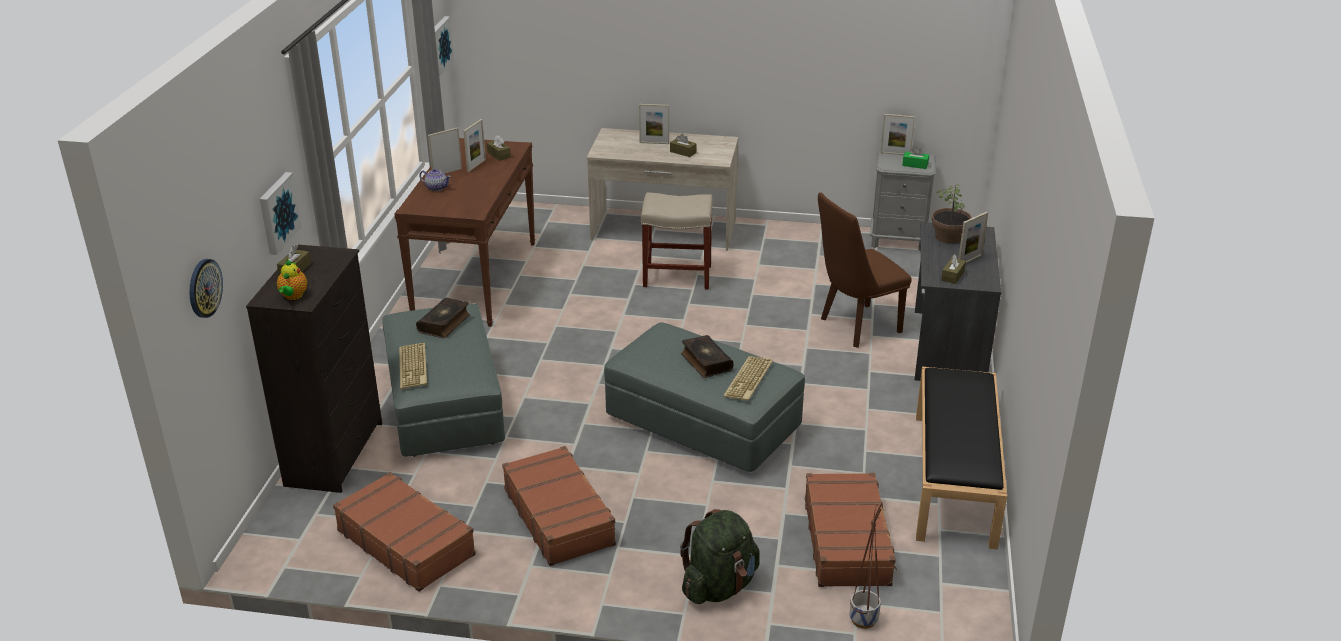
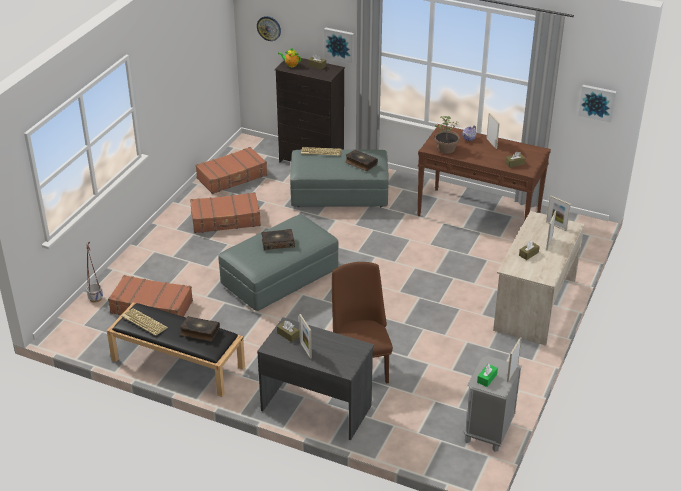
camera: 105 degrees right, 5 degrees up
(476, 165) = (499, 154): picture frame -> picture frame (556, 226)
(676, 276) = (460, 298): beige stool -> none
(719, 586) = (146, 259): green backpack -> none
(749, 380) = (252, 255): keyboard -> keyboard (143, 322)
(949, 236) = (344, 351): potted plant -> potted plant (446, 149)
(951, 395) = (200, 332): none -> book

